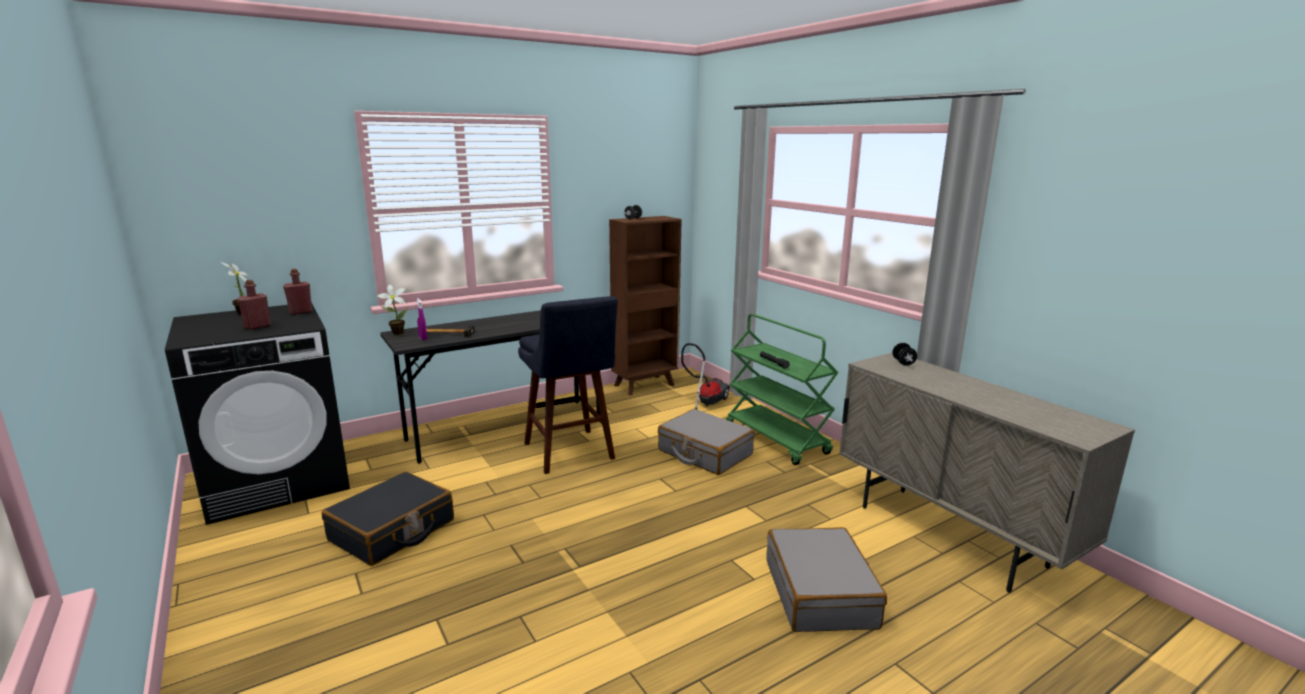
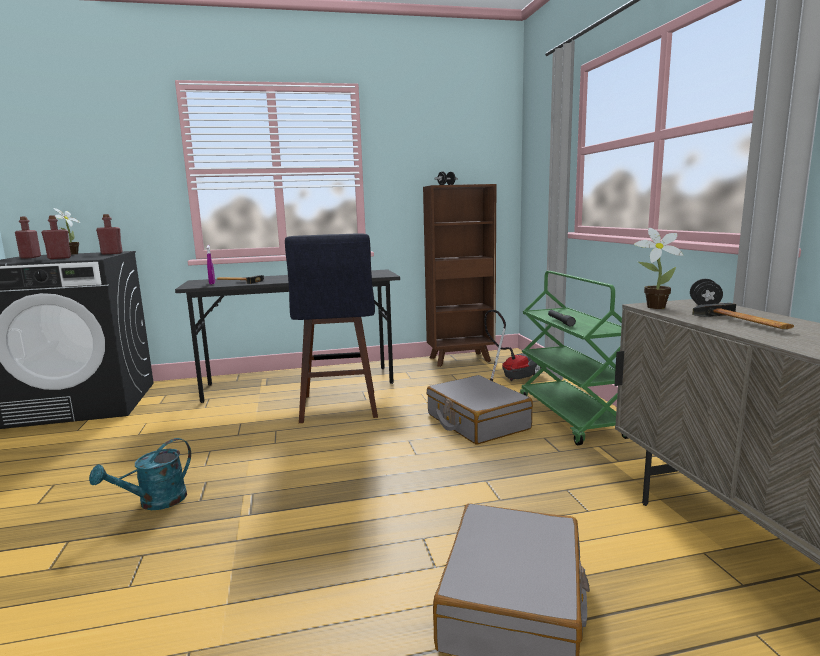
camera: 20 degrees right, 5 degrees down
(206, 324) = (30, 257): none -> red bottle
(392, 531) = (121, 453): black suitcase -> none
(396, 333) = (198, 280): potted plant -> potted plant (652, 307)
(482, 572) = (155, 503): none -> turquoise watering can
(939, 383) = (743, 323): none -> hammer

